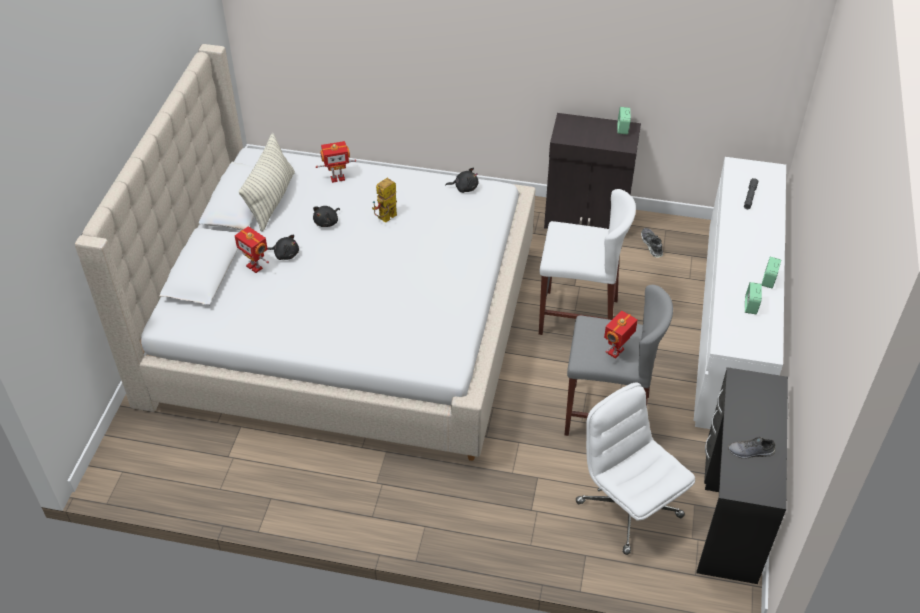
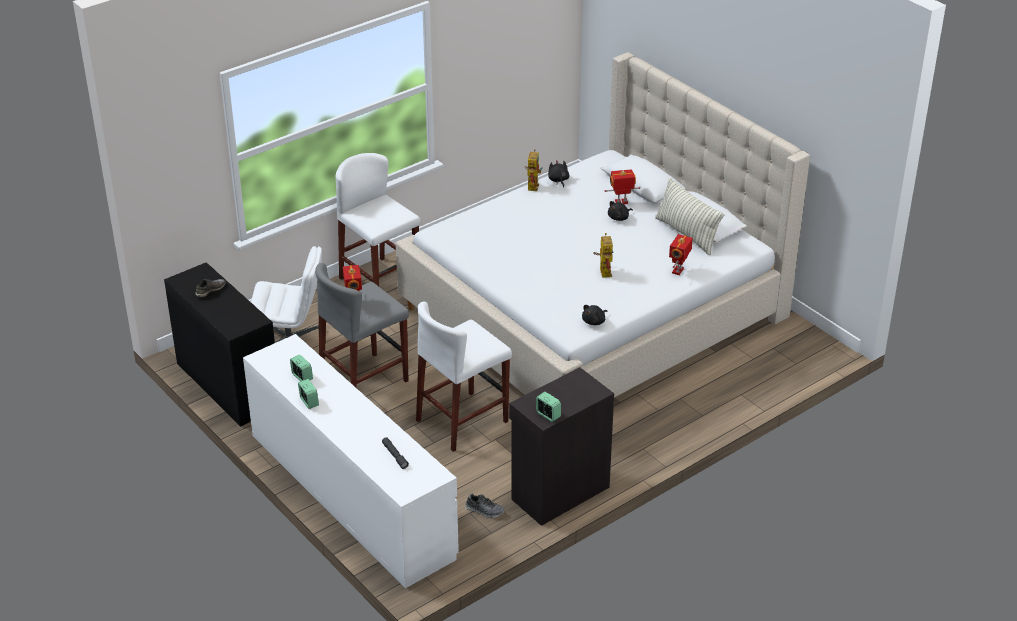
camera: 130 degrees right, 10 degrees down
(282, 348) = (532, 185): none -> toy robot
(327, 222) = (632, 246): black plush toy -> black plush toy (558, 180)
(455, 517) = (379, 282): none -> white stool

